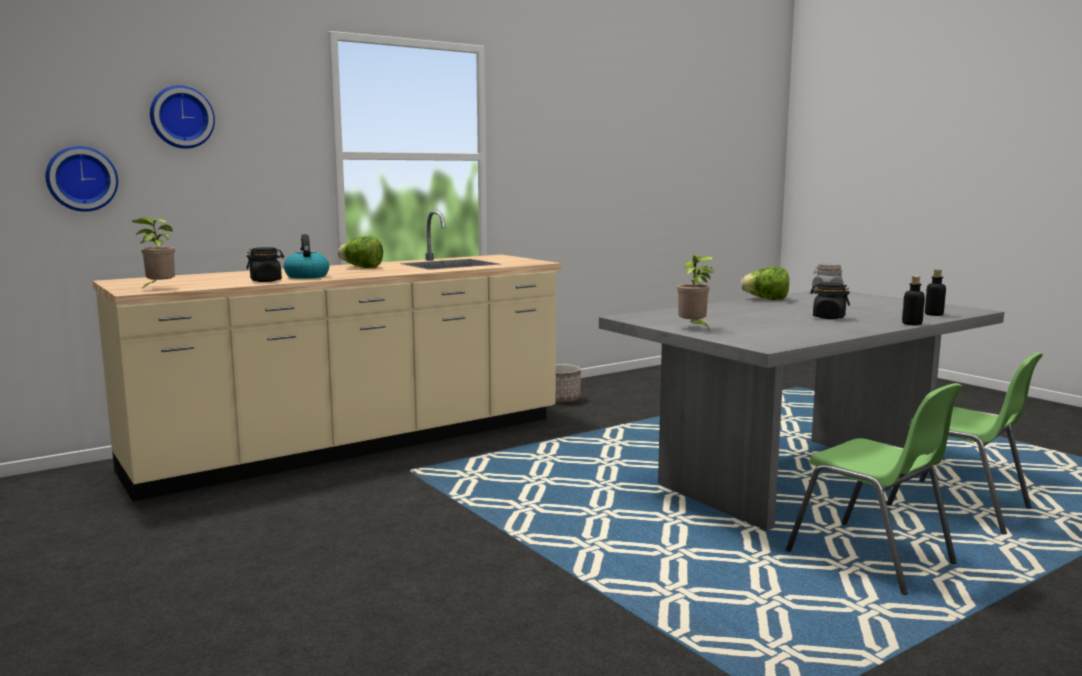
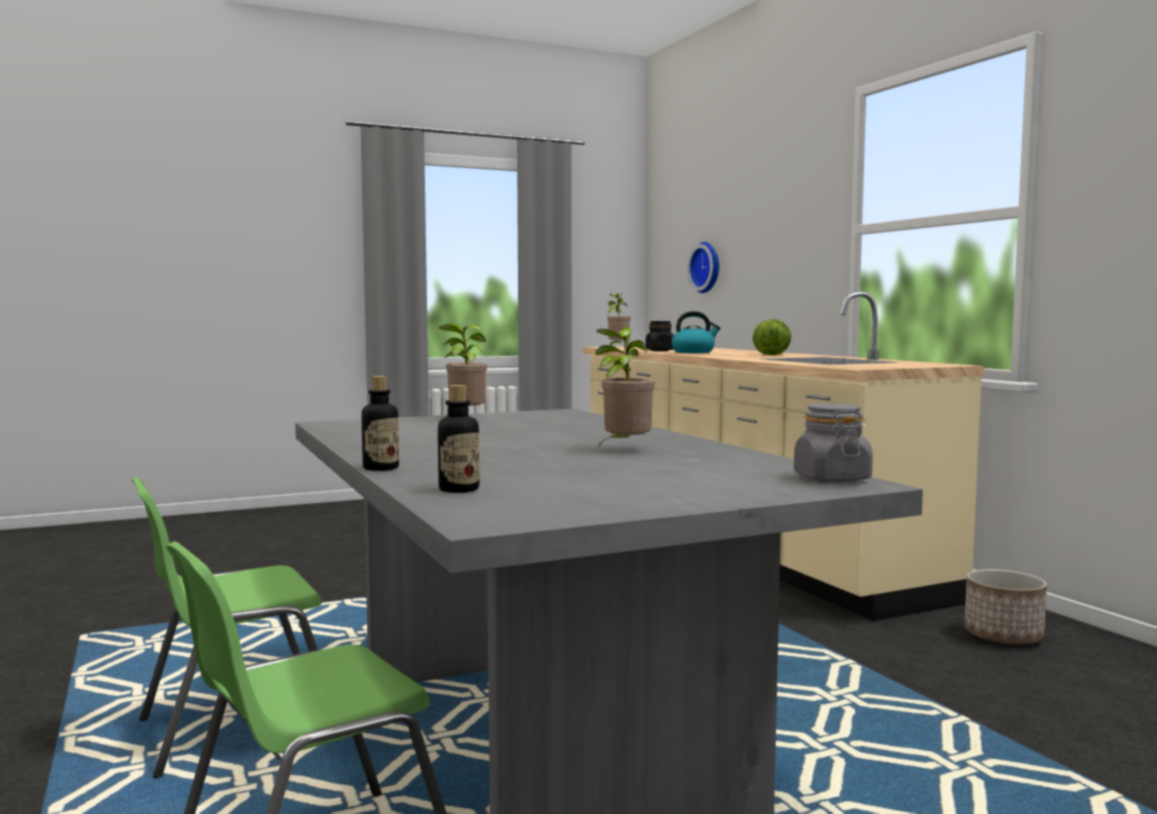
camera: 100 degrees right, 5 degrees down
(181, 117) = (755, 209): wall clock -> none
(766, 299) = (713, 448): lettuce -> none
(792, 306) = (624, 449): none -> potted plant
(828, 317) = (489, 450): black jar -> none

